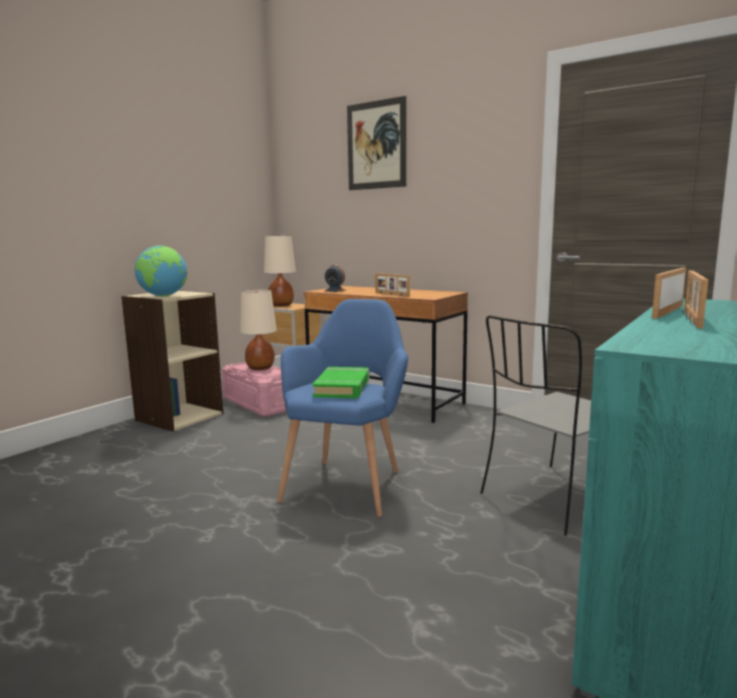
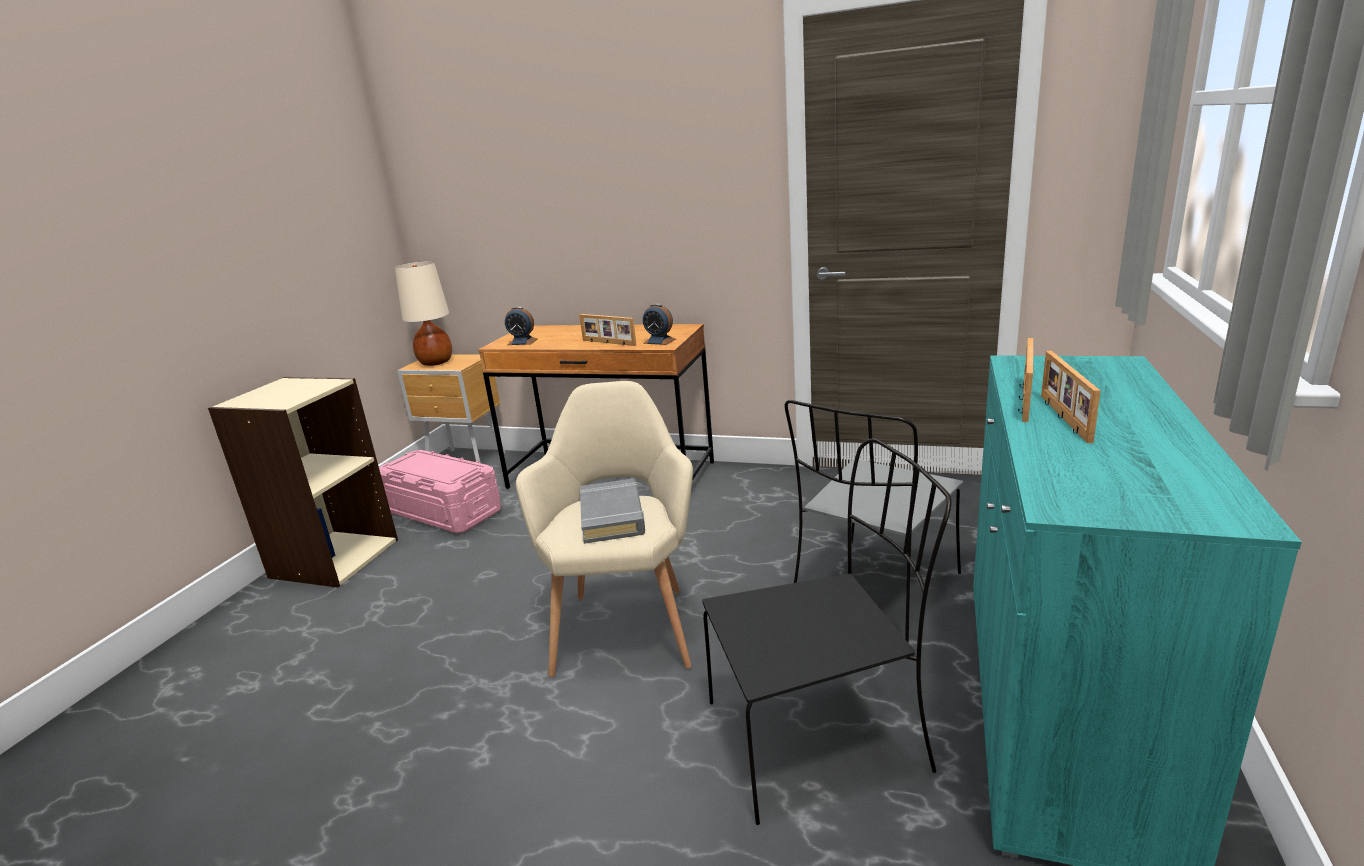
camera: 15 degrees left, 10 degrees up
(163, 296) = (281, 400): globe -> none
(260, 368) = (434, 465): beige table lamp -> none
(343, 388) = (612, 517): green book -> grey book
(348, 483) = (626, 623): blue armchair -> beige armchair
(376, 145) = (547, 125): picture -> none
(428, 296) = (659, 341): none -> alarm clock
(461, 577) = (820, 734): none -> black chair

